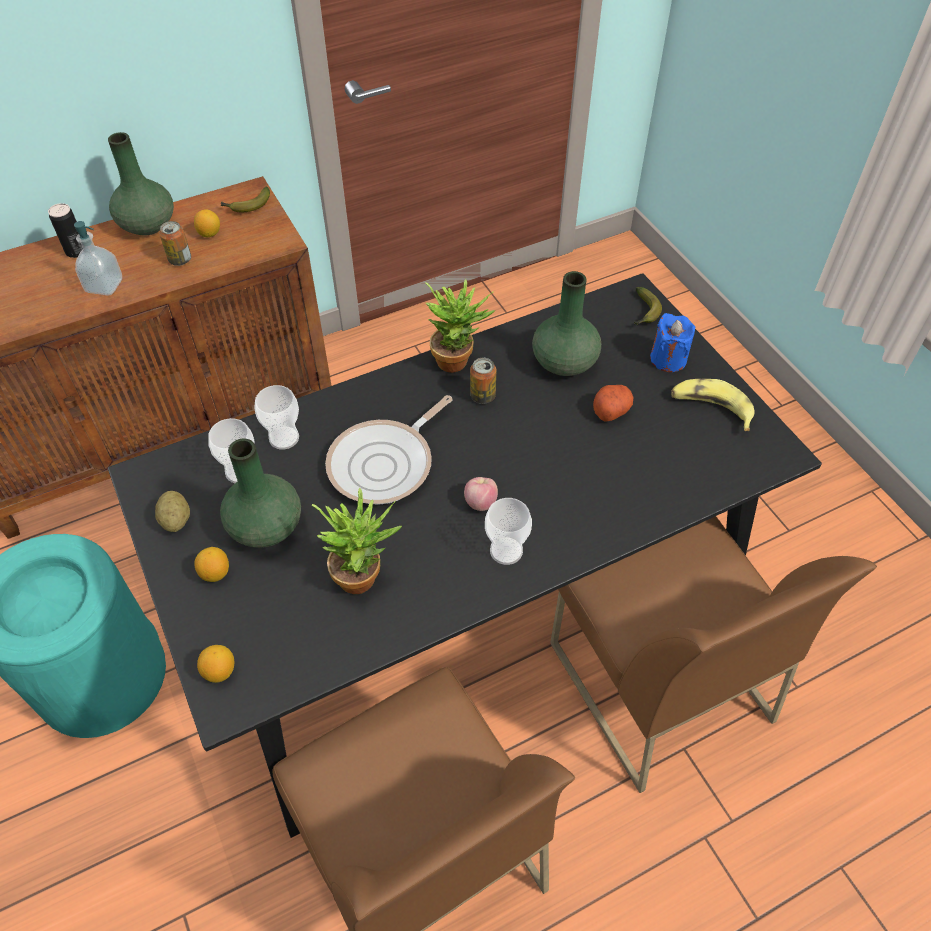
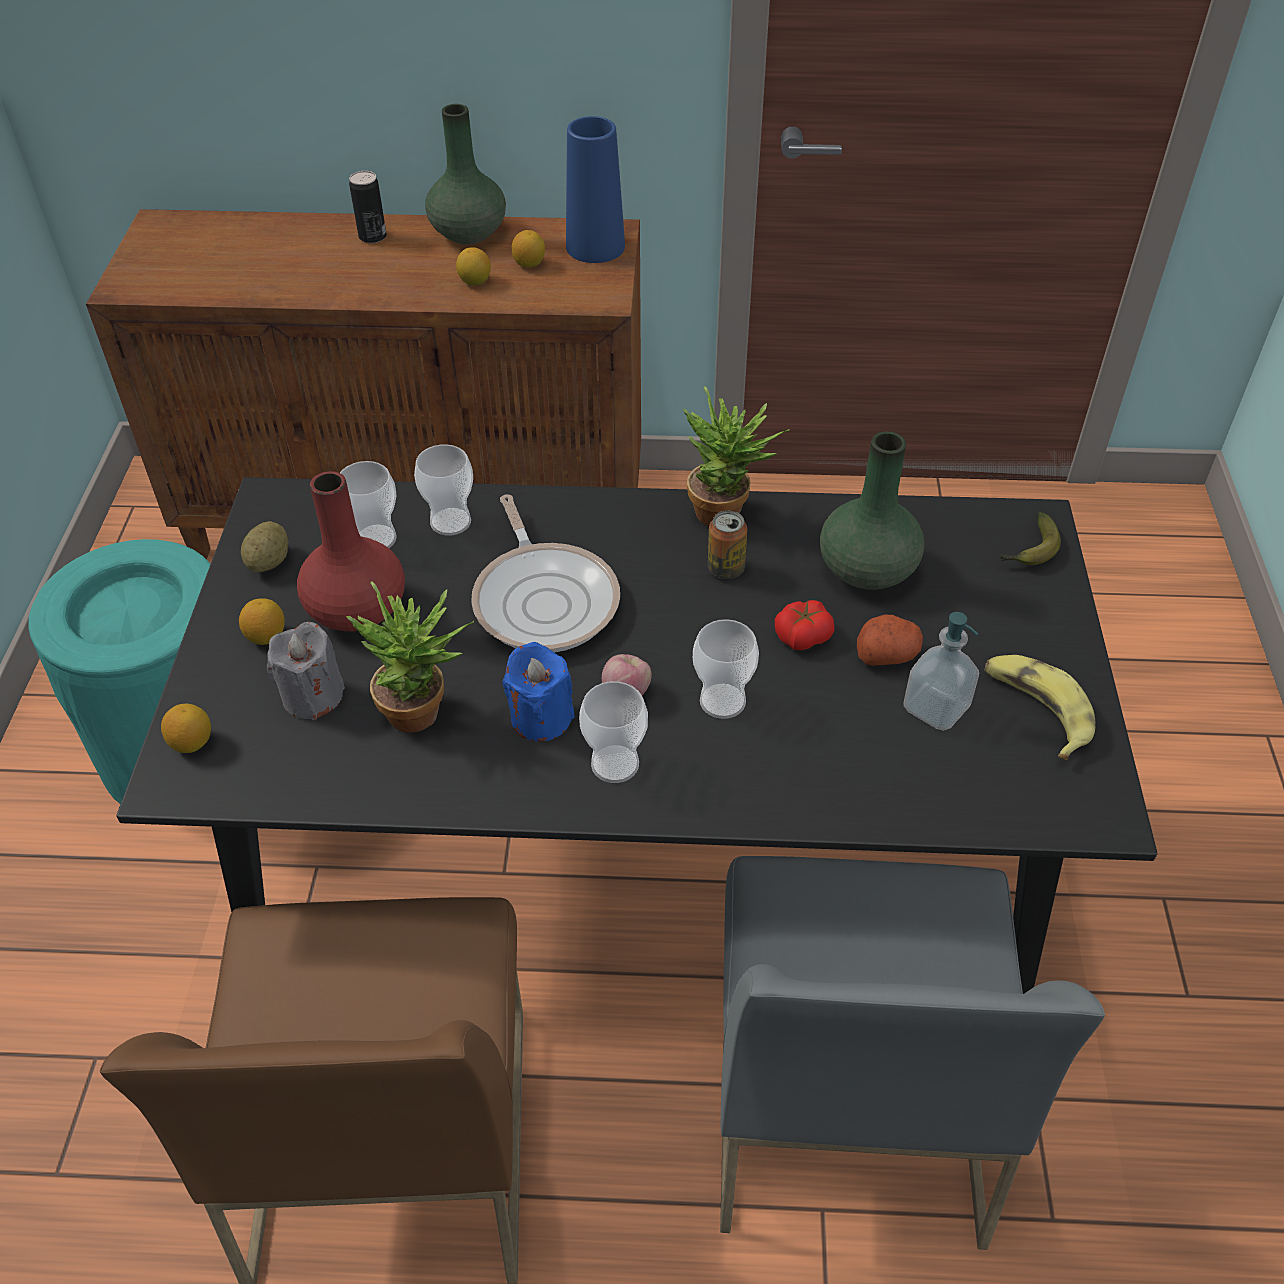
camera: 30 degrees right, 5 degrees down
(104, 286) = (374, 282): soap dispenser -> soap dispenser (935, 708)
(180, 260) = (475, 281): can -> lemon
(247, 206) = (595, 247): banana -> blue vase
(265, 525) = (358, 609): green vase -> red vase
(280, 599) = (312, 696): none -> grey candle
(386, 464) = (545, 599): frying pan -> frying pan turned 90 degrees counterclockwise
(540, 481) = (722, 701): none -> cup
(557, 419) = (802, 636): none -> tomato
(657, 680) = (844, 1099): brown chair -> grey chair
(668, 359) = (1020, 622): blue candle -> blue candle (541, 718)

